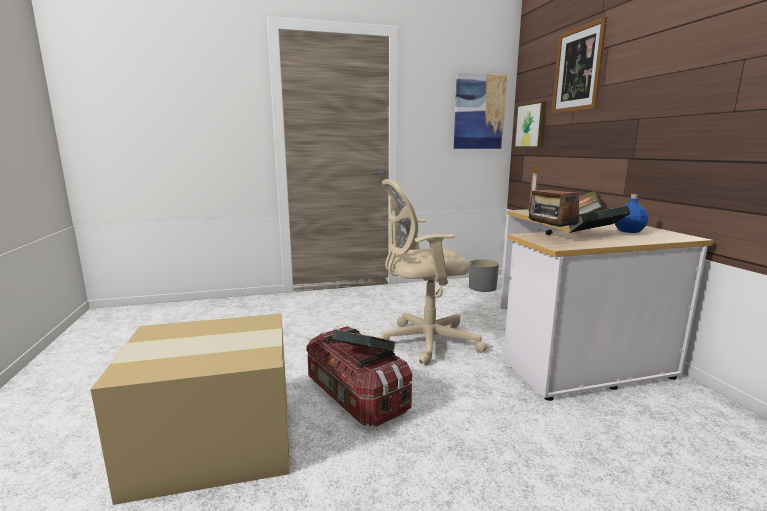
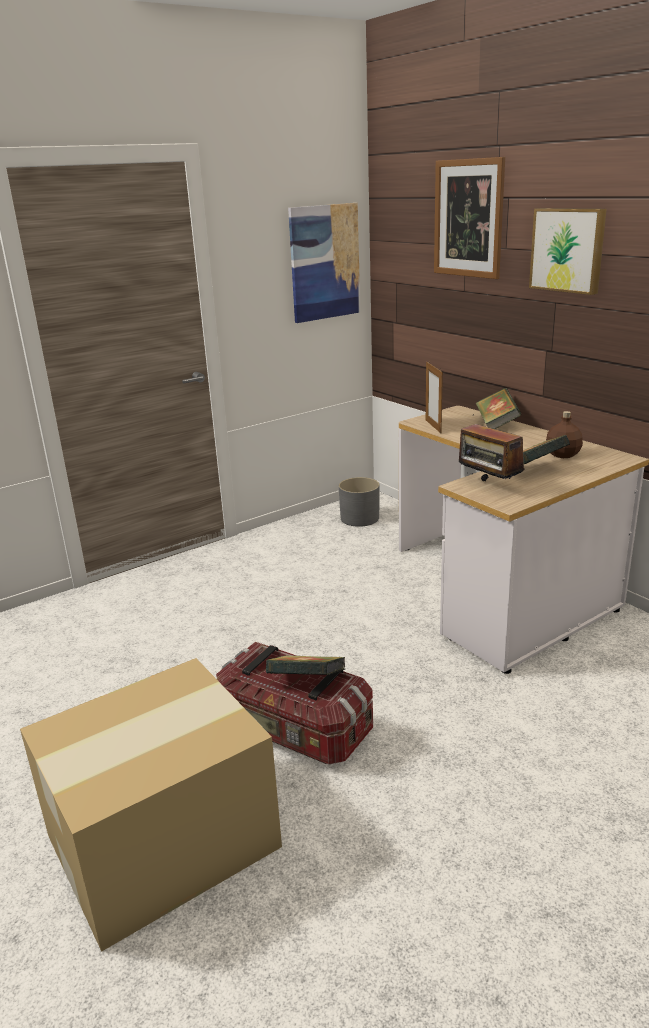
camera: 20 degrees left, 10 degrees up
(424, 342) = (331, 628): beige office chair -> none
(531, 125) = (403, 282): picture -> picture (568, 250)
(629, 231) = (563, 454): blue bottle -> brown bottle

